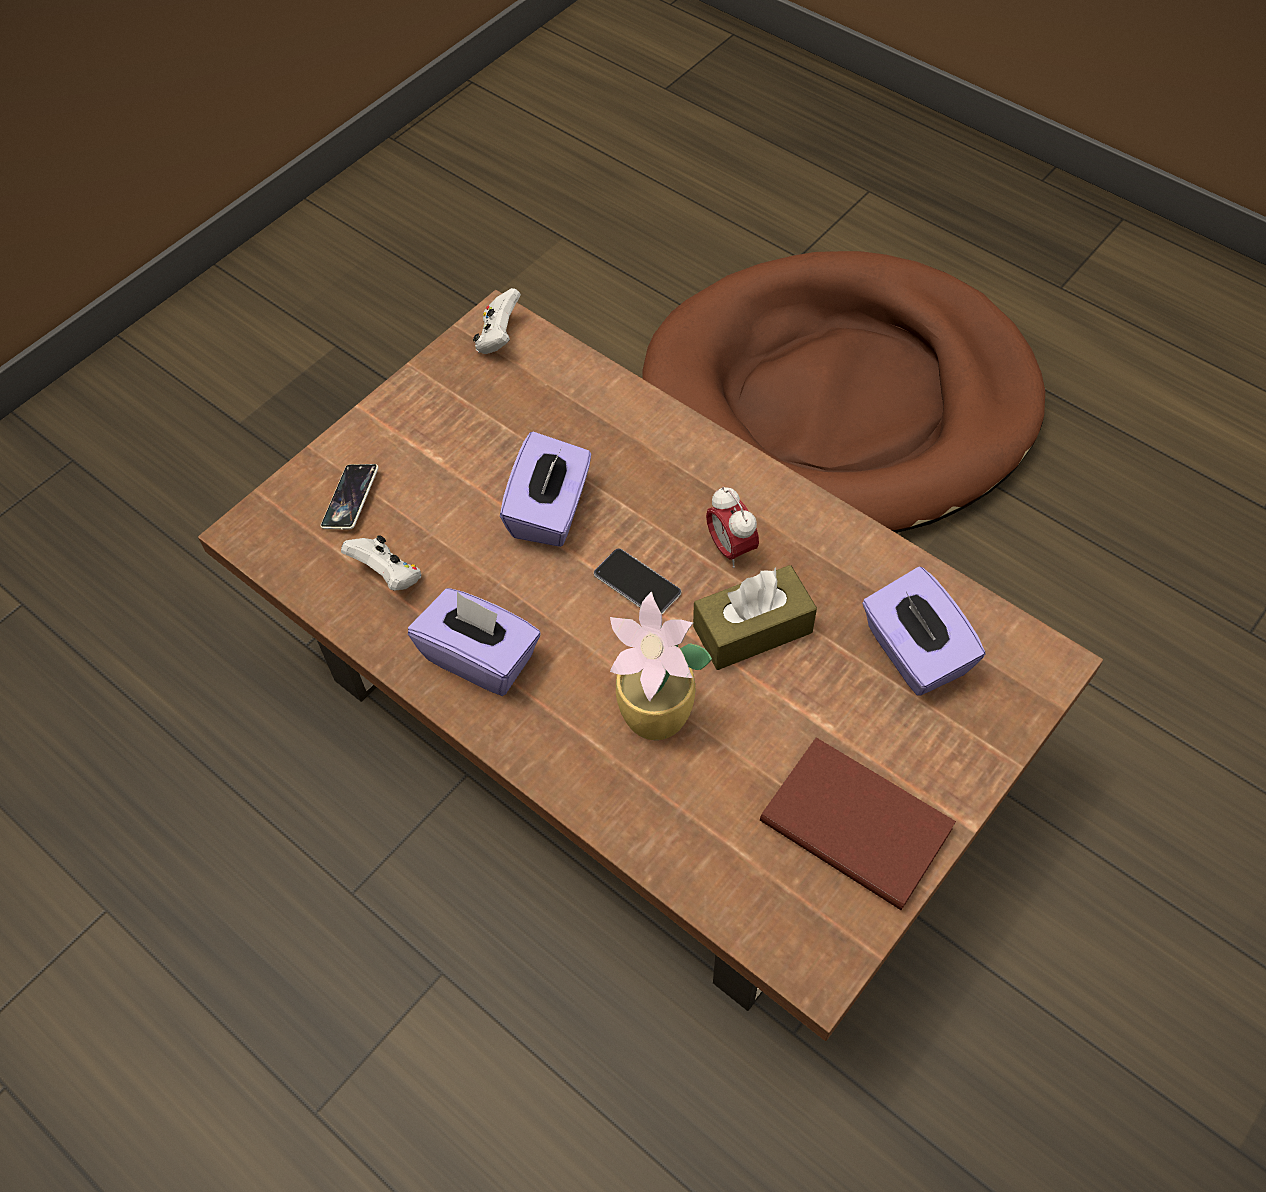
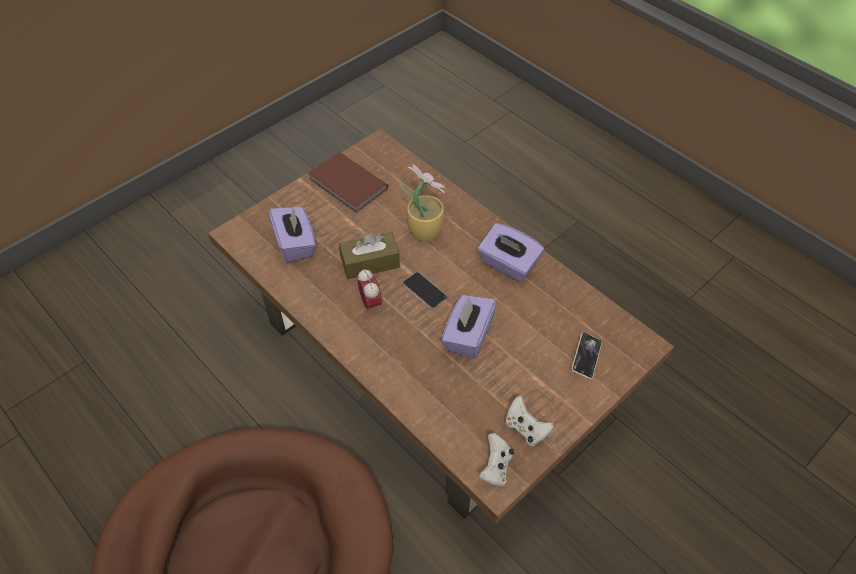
camera: 175 degrees left, 5 degrees down
(388, 575) = (559, 310): white game controller -> white game controller (526, 428)

